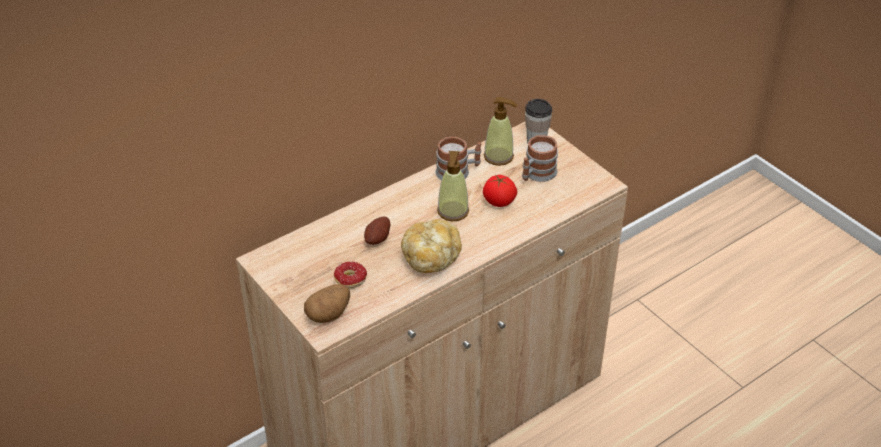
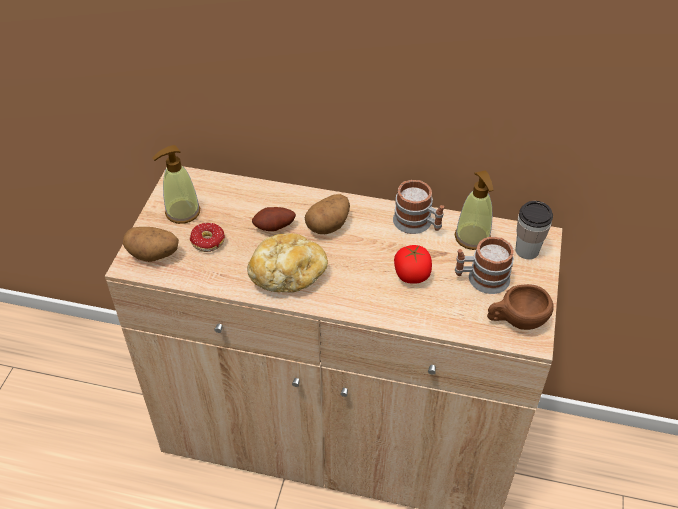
camera: 50 degrees right, 5 degrees up
(408, 212) = (328, 225): none -> potato
(453, 211) = (362, 253): soap dispenser -> soap dispenser (182, 212)
(585, 181) = (516, 321): none -> brown cup

